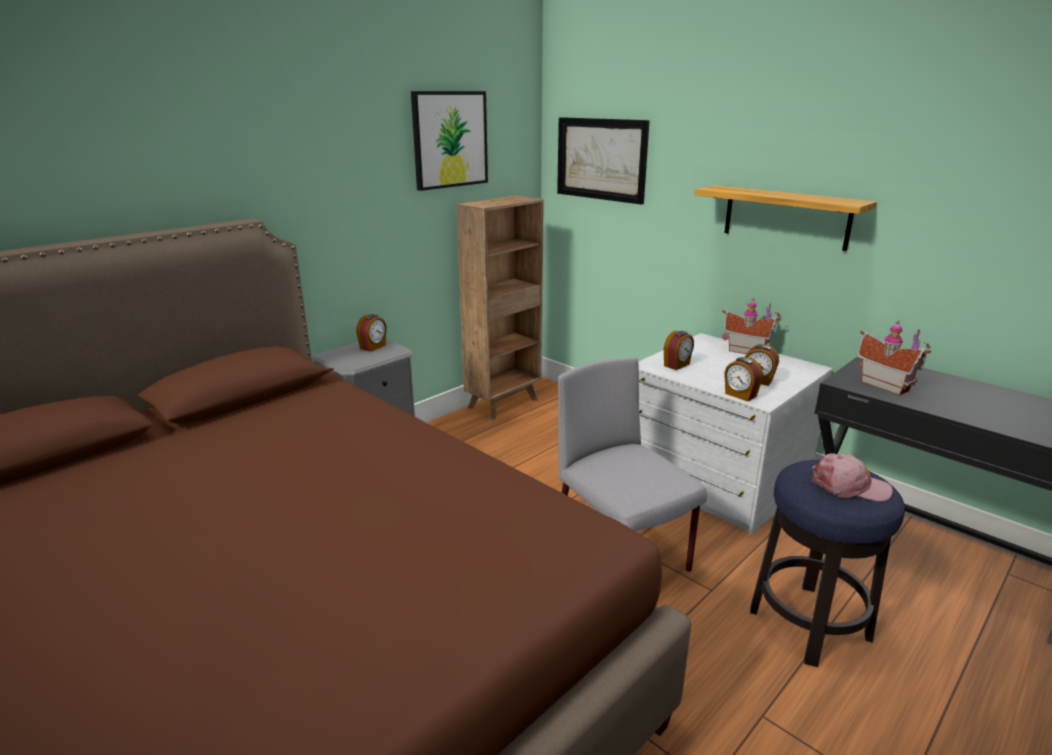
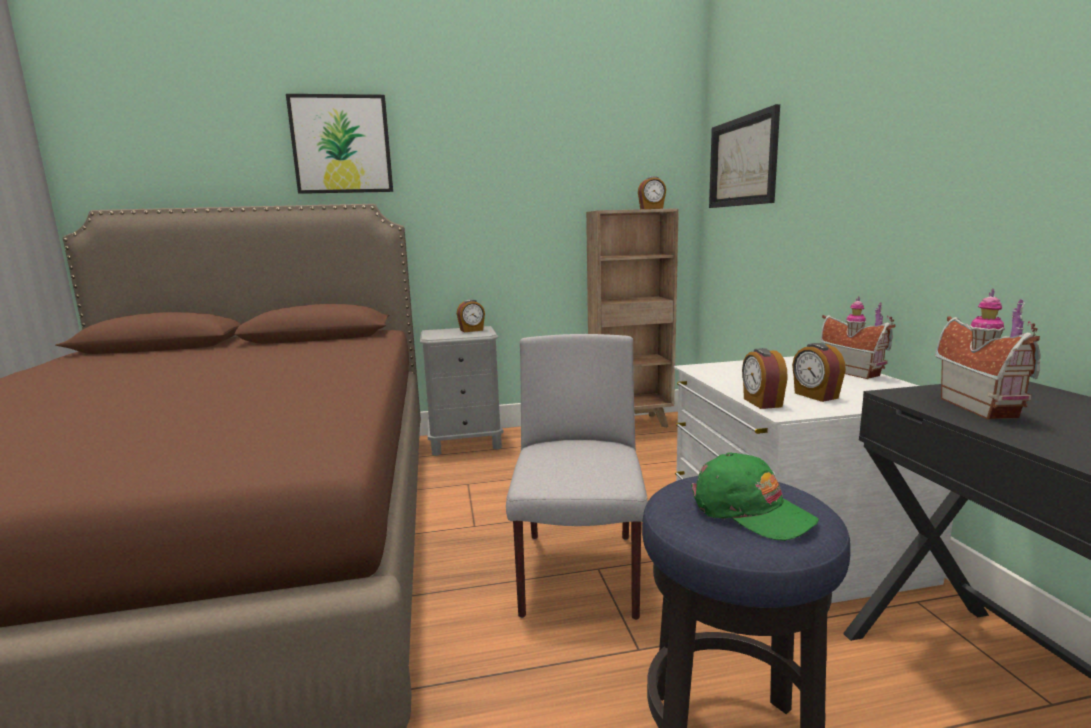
camera: 35 degrees right, 10 degrees down
(450, 139) = (583, 151): picture -> picture (341, 145)
(677, 365) = (731, 371): alarm clock -> alarm clock (651, 209)
(786, 217) = (912, 184): shelf -> none
(849, 486) = (750, 511): pink cap -> green cap

